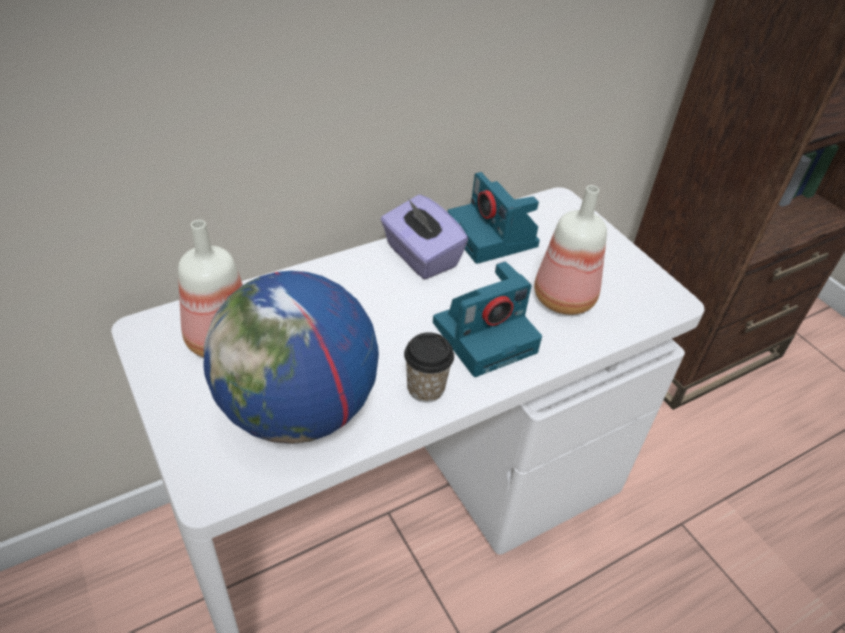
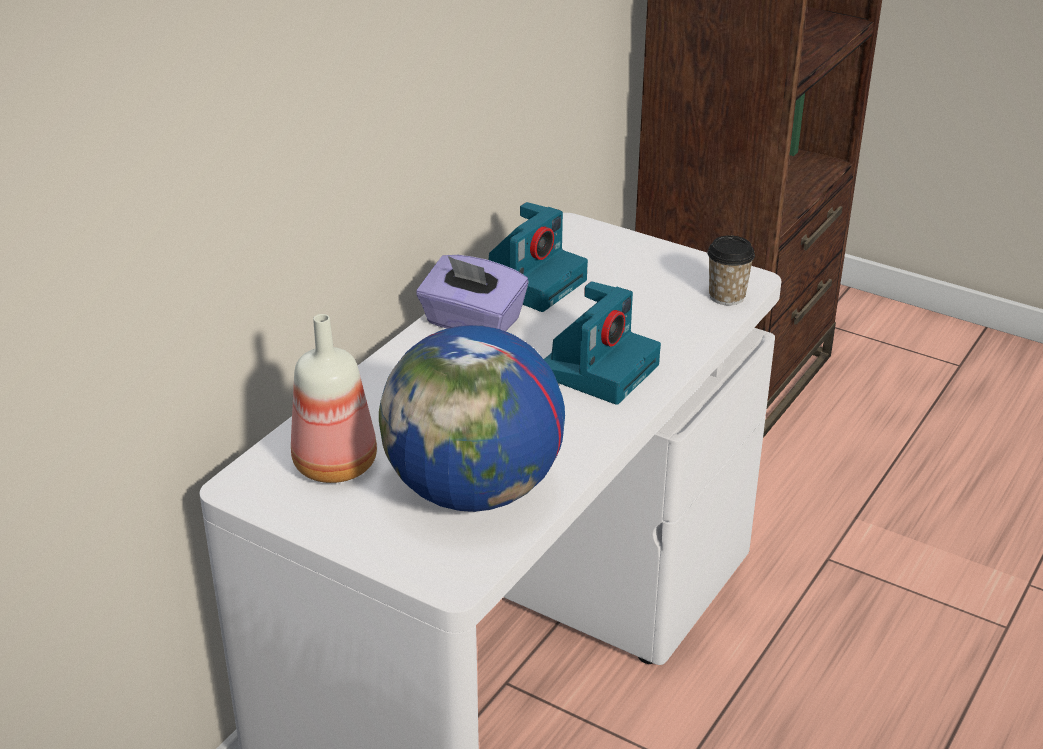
camera: 25 degrees left, 10 degrees down
(425, 388) = (580, 429): cup -> cup (726, 296)
(493, 237) = (531, 281): camera -> camera turned 90 degrees counterclockwise
(566, 299) = (648, 312): bottle -> none

